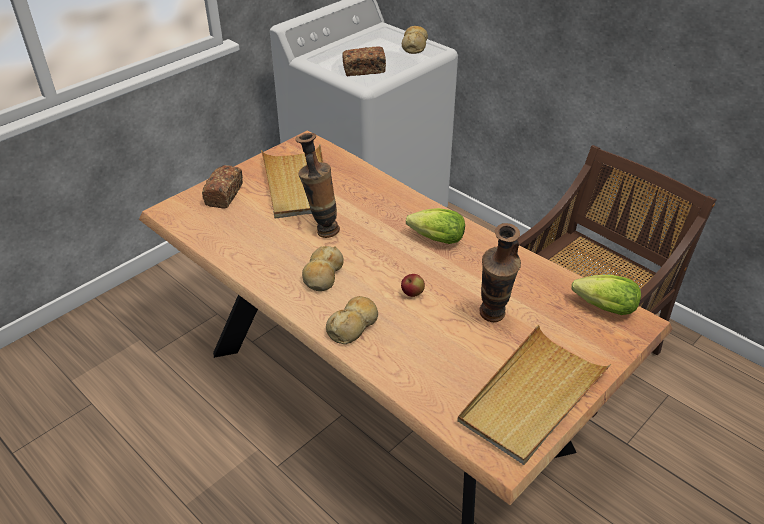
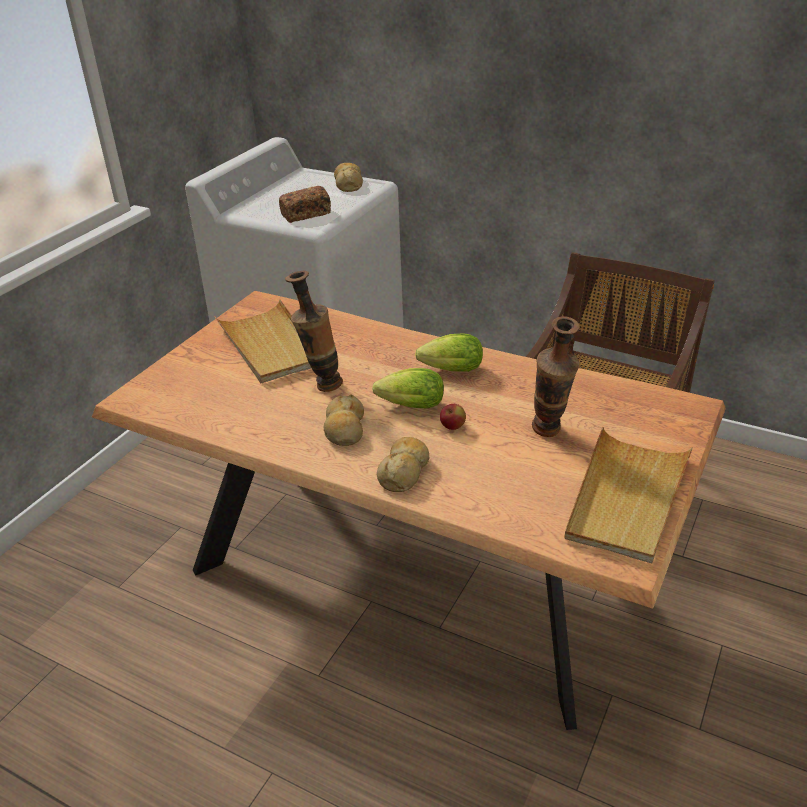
camera: 15 degrees left, 5 degrees down
(224, 195) = (189, 370): bread -> none
(601, 307) = (651, 400): lettuce -> lettuce (408, 406)

